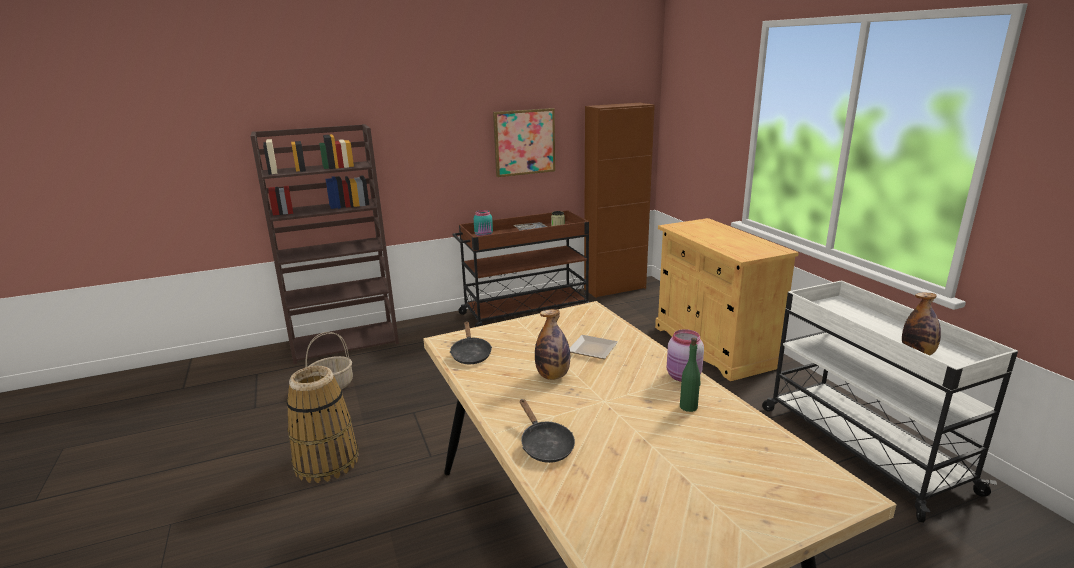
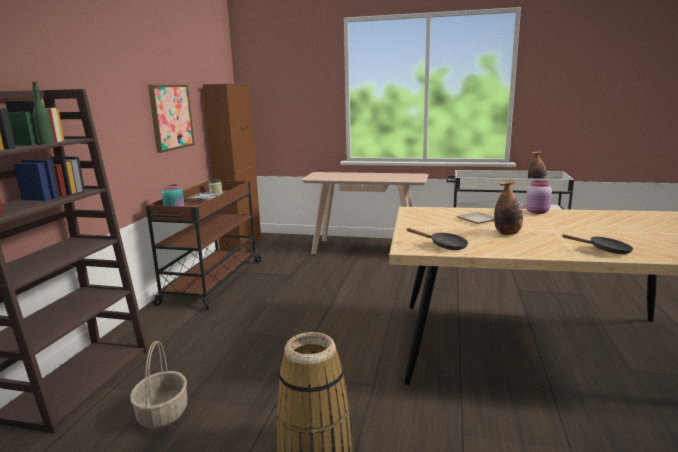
camera: 55 degrees left, 5 degrees down
(688, 407) = (575, 218): green bottle -> green bottle (46, 143)
(713, 346) = (366, 249): beige cabinet -> beige console table

